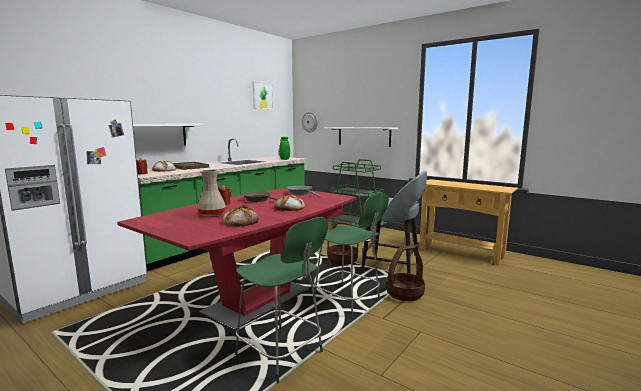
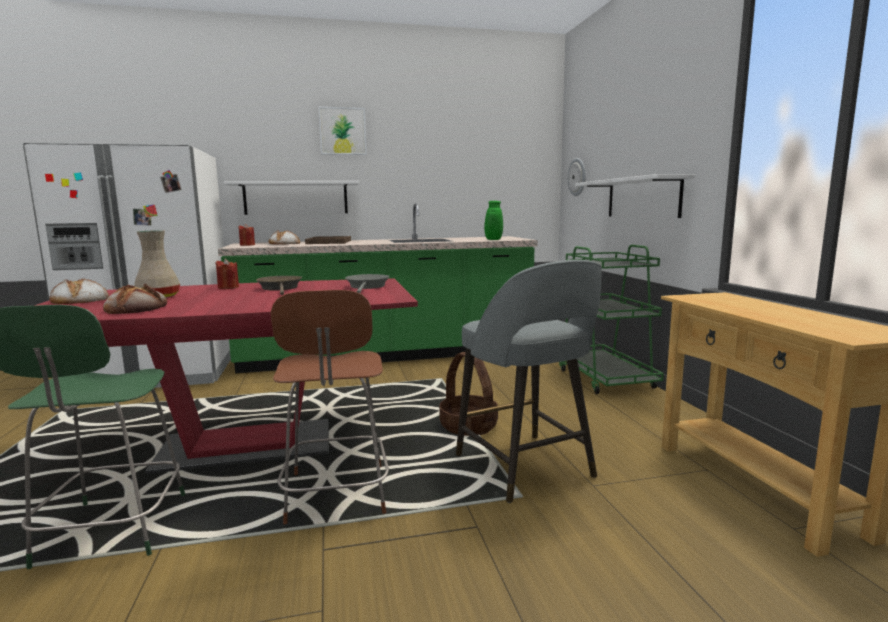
camera: 40 degrees right, 0 degrees up
(262, 95) = (493, 136): picture -> picture (342, 131)
(289, 208) = (258, 302): bread -> bread (79, 300)
(348, 302) = (336, 496): green chair -> brown chair
(404, 294) = (447, 523): basket -> none

